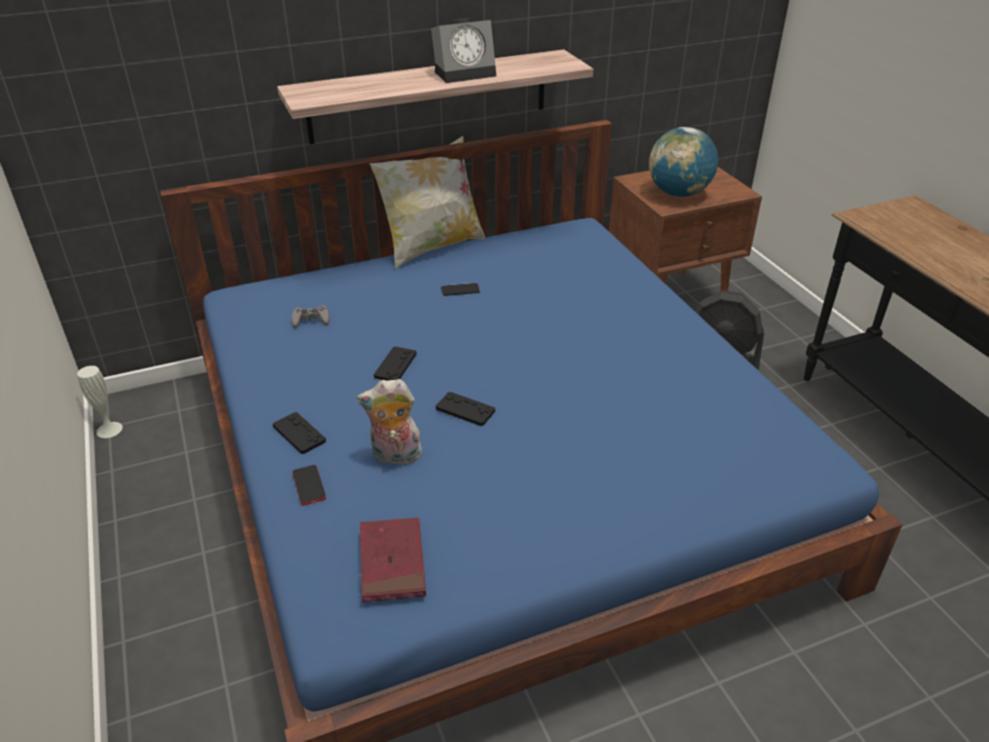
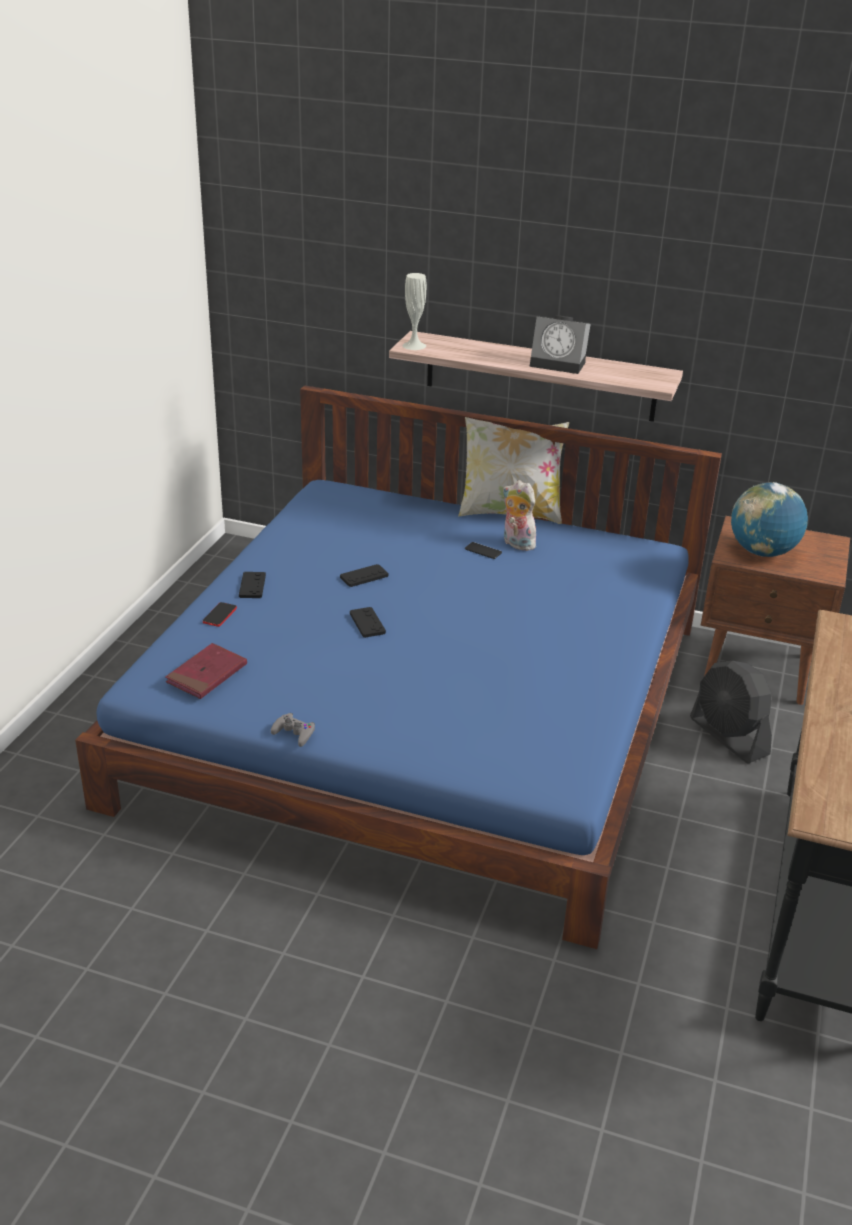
camera: 40 degrees right, 5 degrees down
(109, 429) = (213, 557): white vase -> white vase (414, 345)
(311, 320) = (352, 524): grey game controller -> grey game controller (294, 733)
(395, 456) = (287, 626): plush toy -> plush toy (516, 544)

